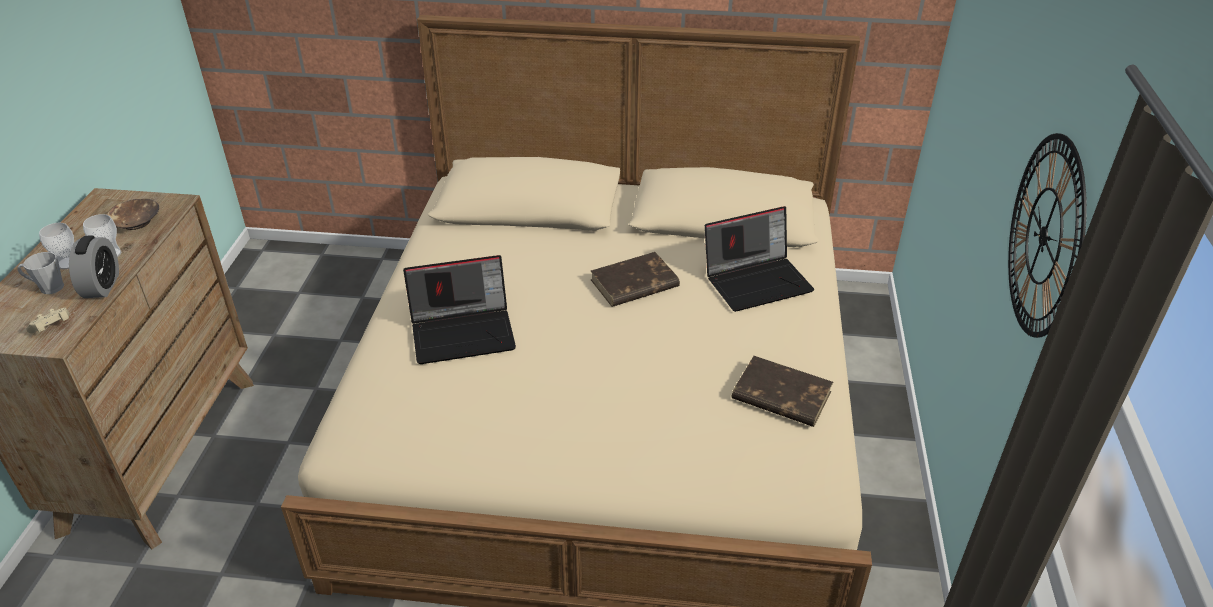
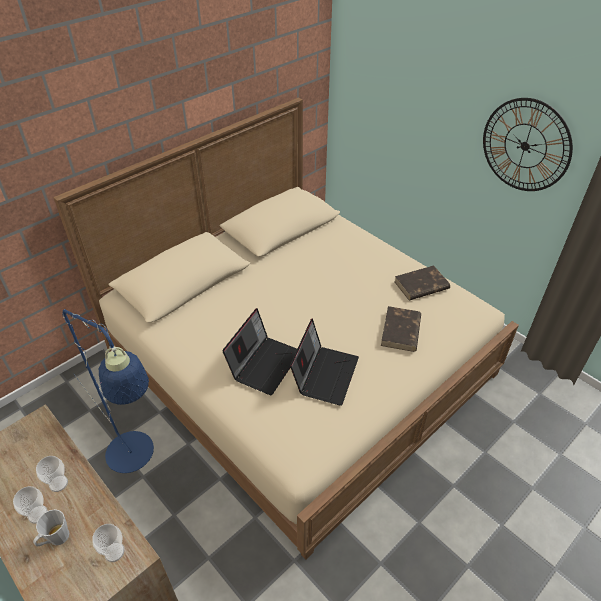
camera: 50 degrees left, 5 degrees up
(52, 328) = (114, 552): beige game controller -> cup
(102, 286) = (95, 502): alarm clock -> none
(136, 222) = (34, 452): brown bowl -> none
(331, 370) = (136, 460): none -> blue floor lamp
(633, 284) = (297, 283): brown book -> brown book (401, 331)
(757, 281) = (341, 245): laptop -> laptop (324, 374)

